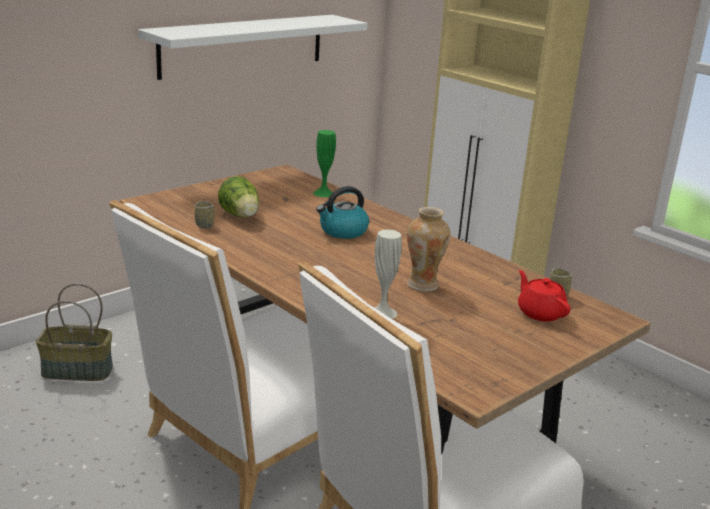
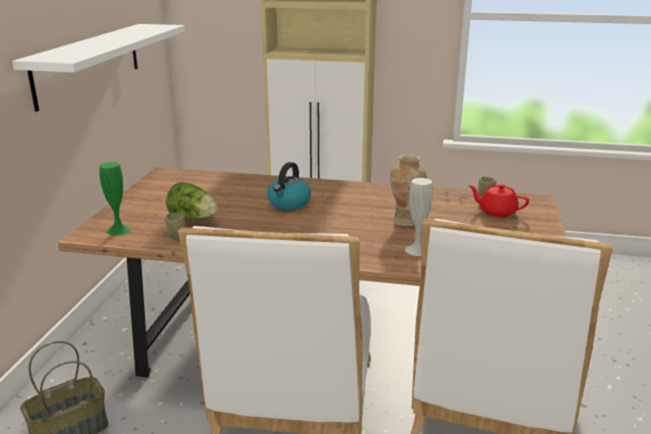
camera: 35 degrees left, 0 degrees up
(323, 193) = (224, 180): green vase -> green vase (118, 230)

